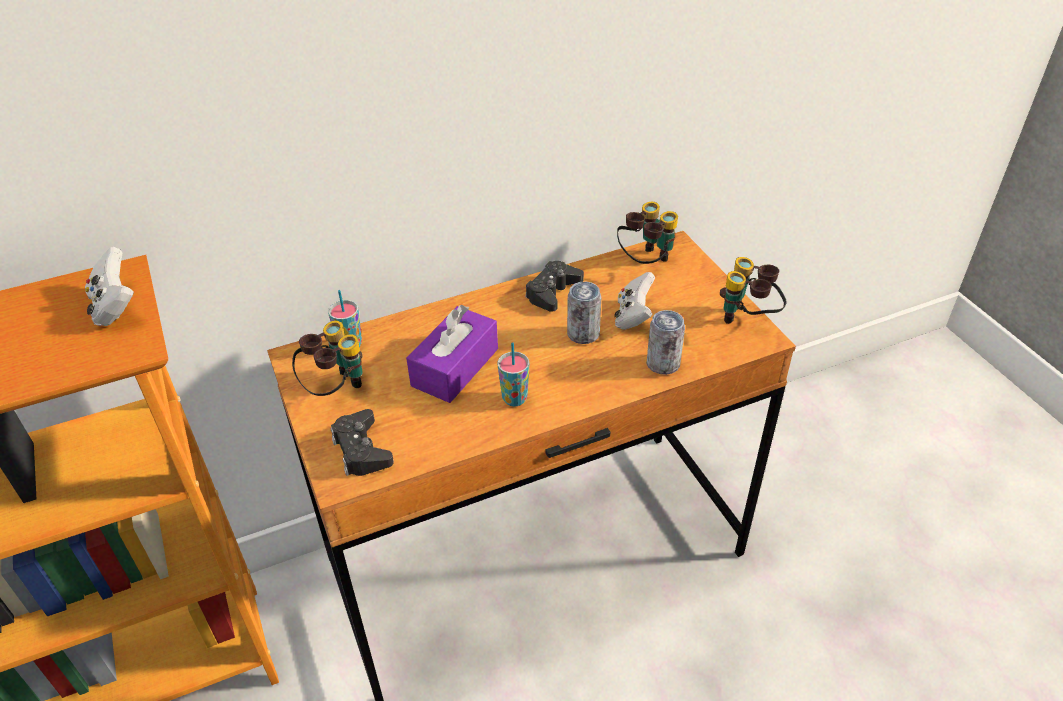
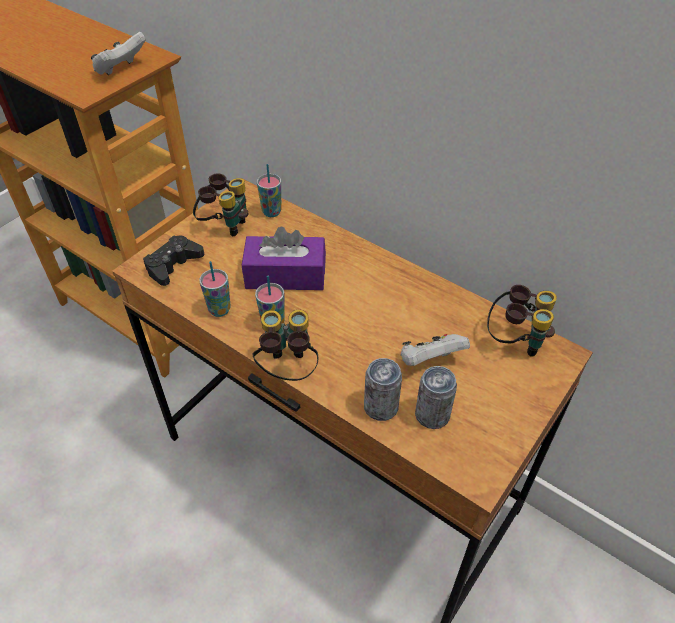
camera: 60 degrees right, 5 degrees up
(463, 432) = (219, 310): none -> cup
(552, 292) = (418, 294): black game controller -> none
(583, 334) = (379, 336): can -> can (432, 415)
(748, 319) = (497, 455): binoculars -> binoculars (287, 369)

